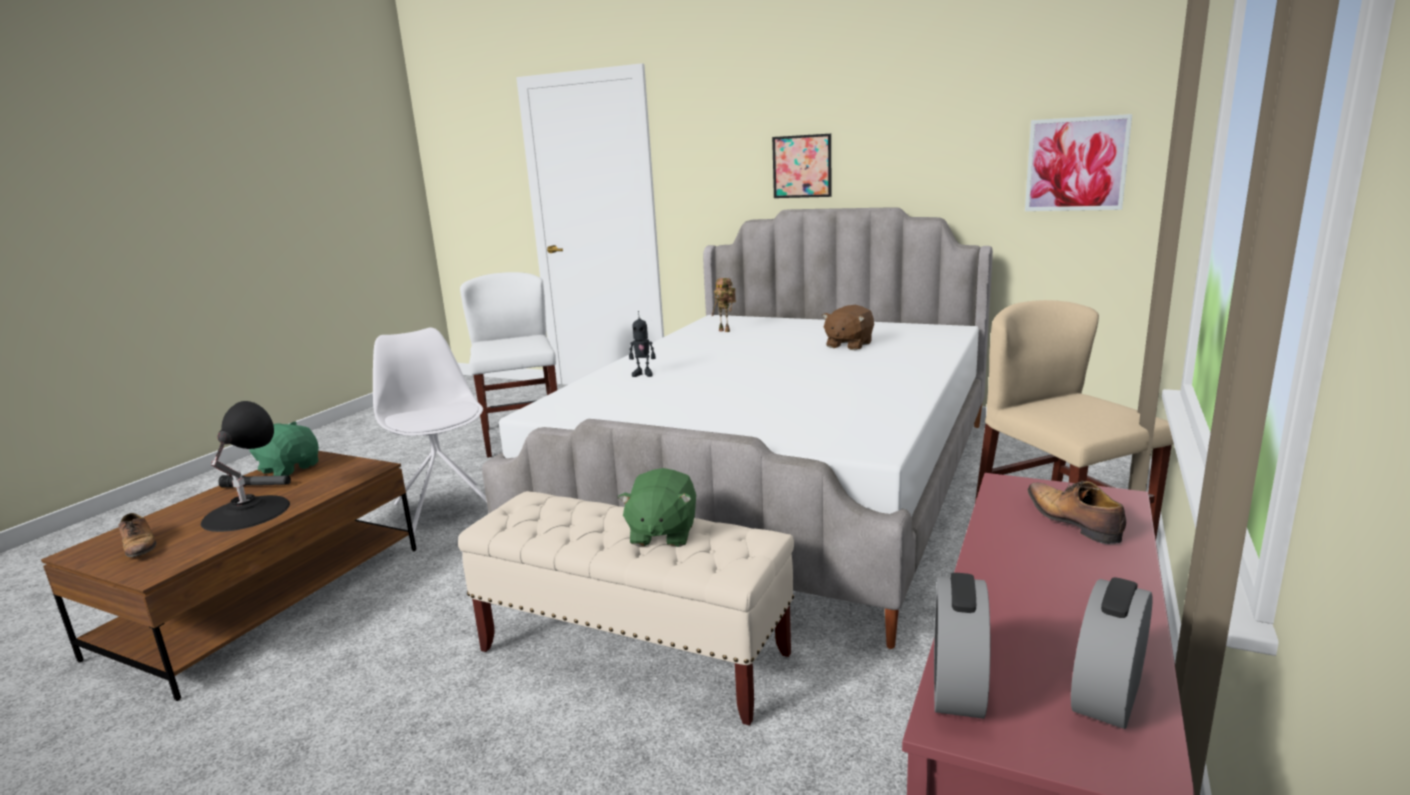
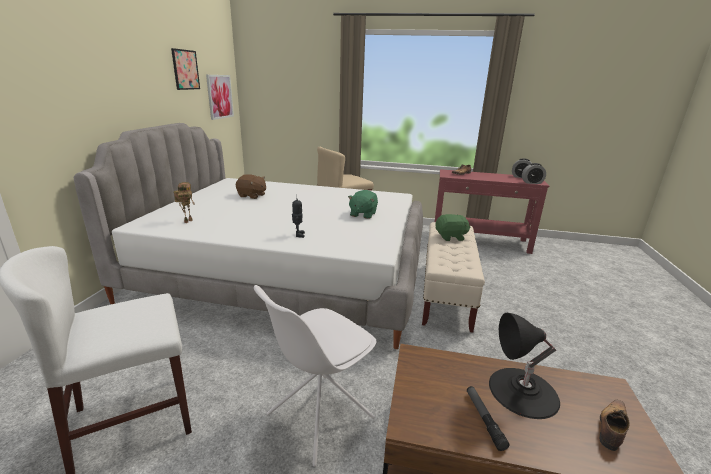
camera: 105 degrees left, 5 degrees up
(290, 468) = (439, 417): green plush toy -> green plush toy (362, 214)
(802, 166) = (118, 97): picture -> picture (185, 69)

